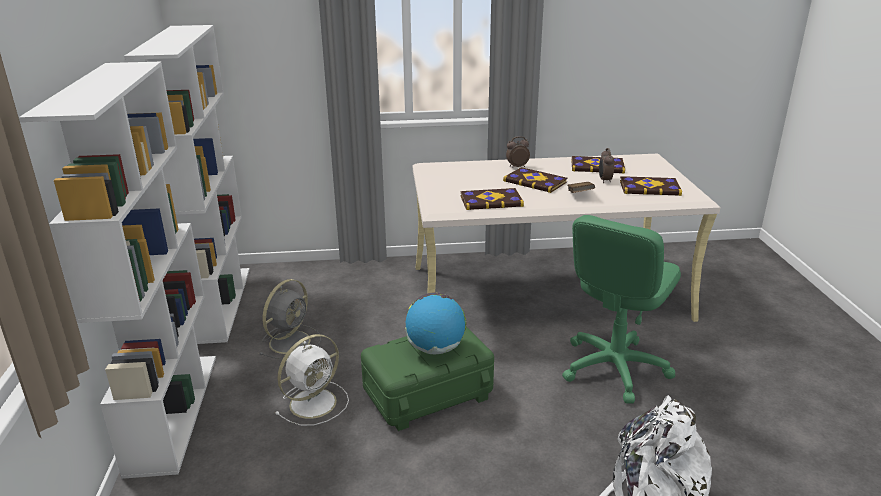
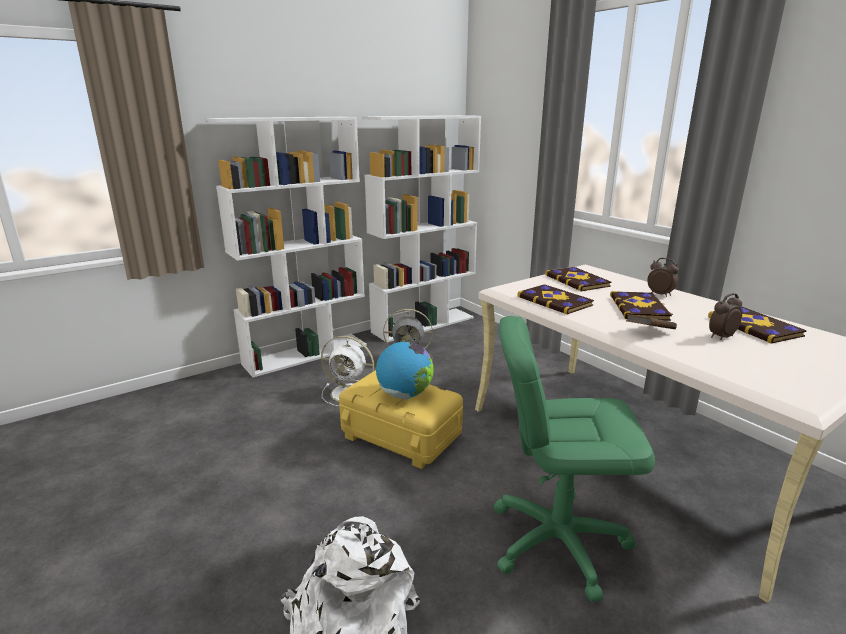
camera: 60 degrees right, 5 degrees down
(427, 393) = (401, 435): green storage box -> yellow storage box
(649, 188) = (759, 365): book -> book (577, 281)

